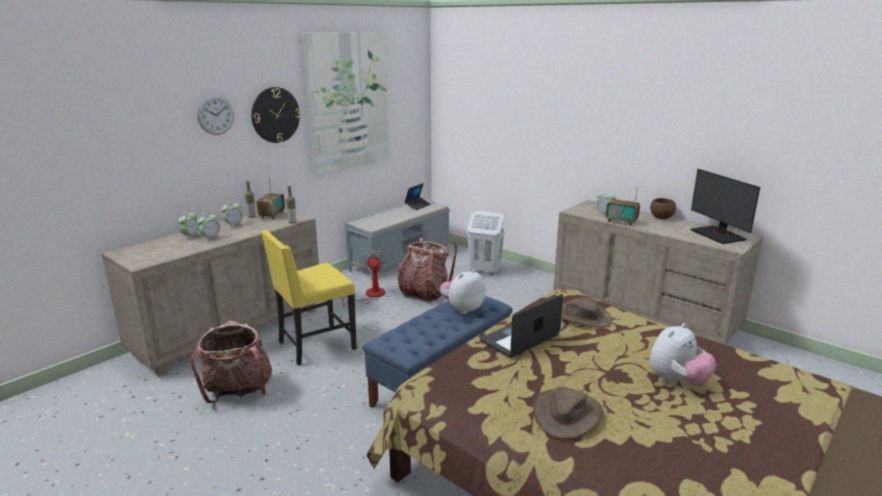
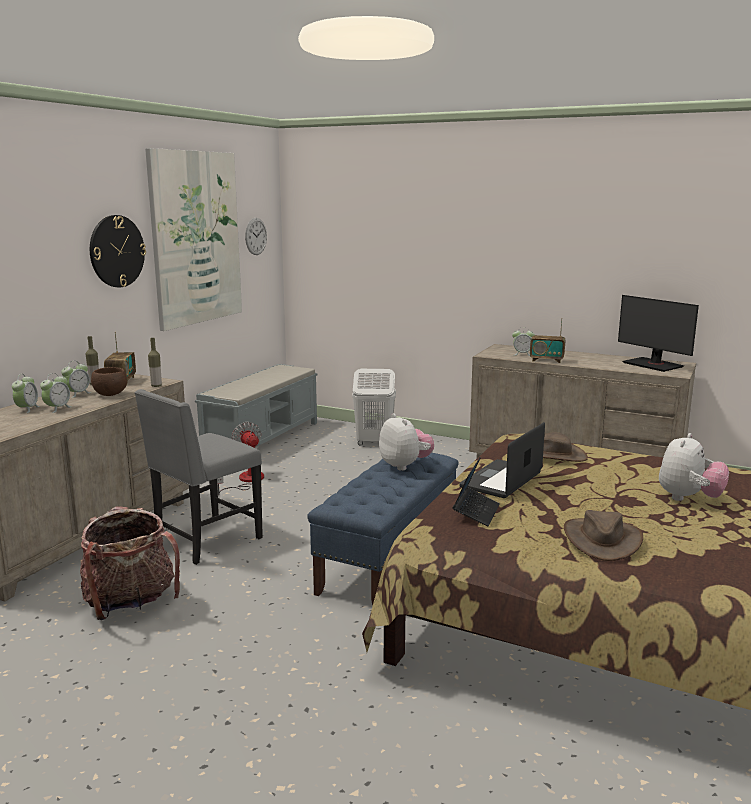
camera: 15 degrees left, 5 degrees down
(215, 115) = (48, 248): wall clock -> wall clock (256, 236)
(315, 346) = (205, 541): yellow chair -> grey chair
(417, 206) = (277, 371): laptop -> laptop (476, 512)
(424, 293) = (314, 471): backpack -> none
(462, 309) = (405, 466): plush toy -> plush toy turned 120 degrees clockwise
(661, 218) = (585, 354): brown bowl -> brown bowl (110, 394)

